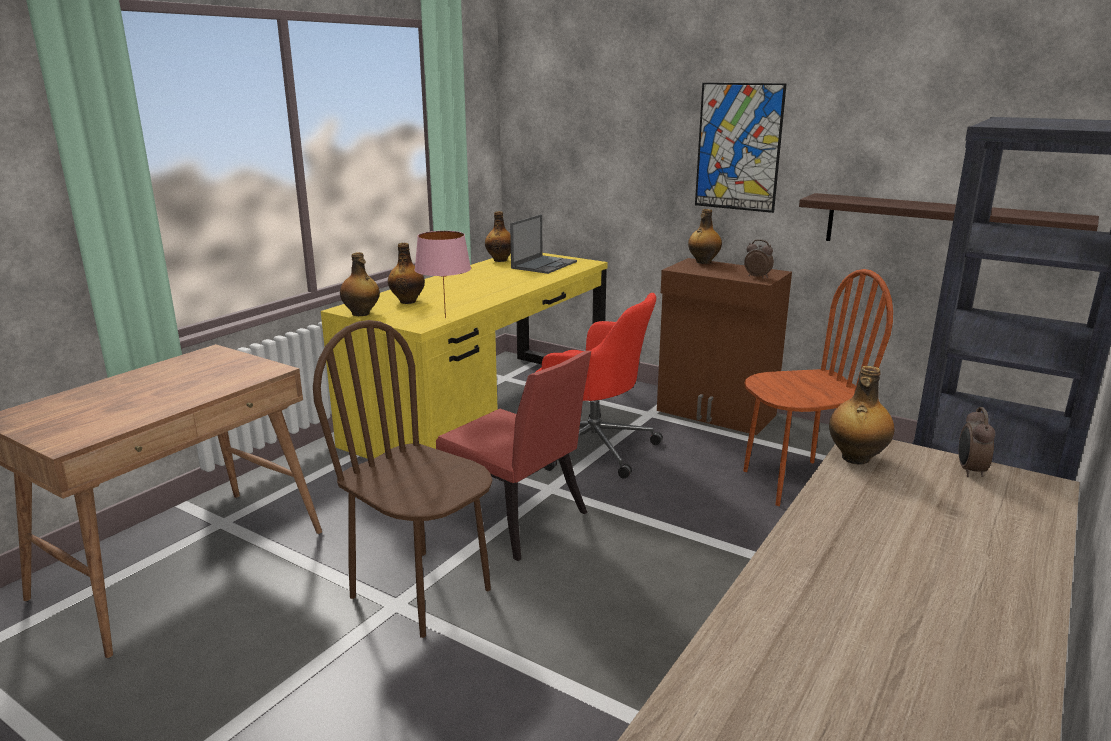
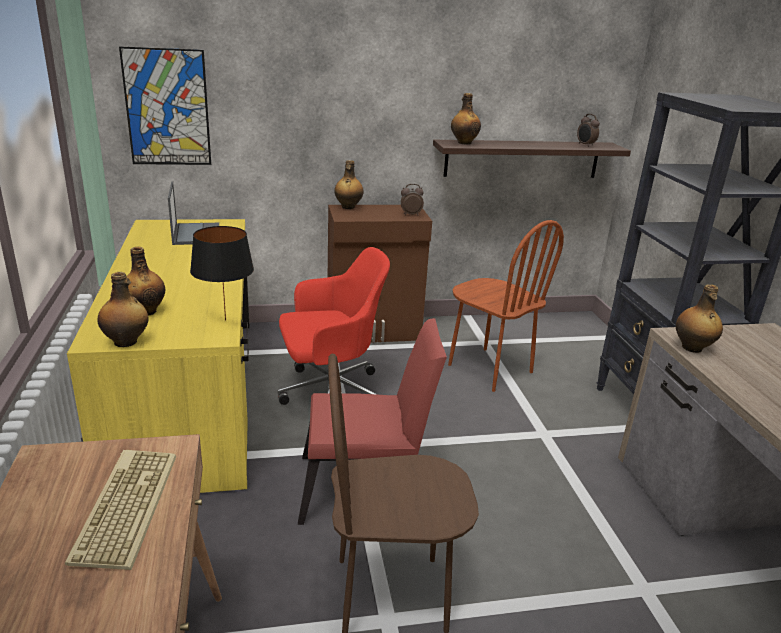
camera: 45 degrees left, 5 degrees up
(199, 383) = (124, 505): none -> keyboard
(445, 317) = (224, 320): pink table lamp -> black table lamp
(500, 260) = (141, 237): bottle -> bottle (464, 143)
(738, 147) = (367, 104): picture -> picture (167, 108)
(796, 483) = (489, 369): brown chair -> brown chair turned 105 degrees clockwise
(969, 471) = (738, 335): alarm clock -> alarm clock (585, 145)

